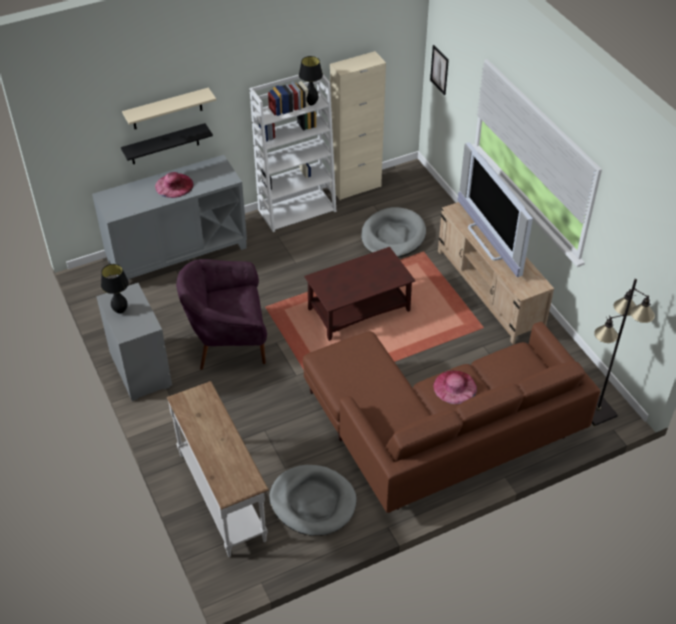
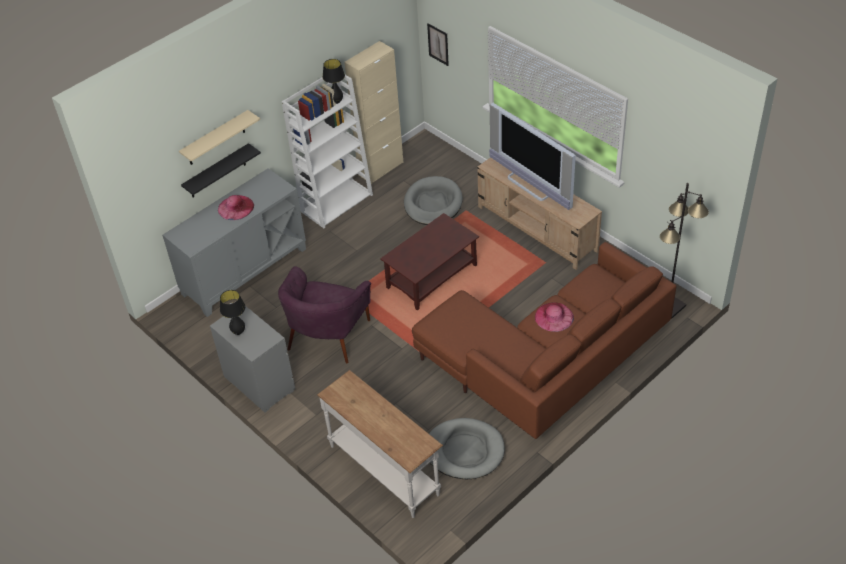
camera: 15 degrees left, 0 degrees up
(228, 340) = (327, 335): purple armchair -> purple armchair turned 45 degrees counterclockwise

